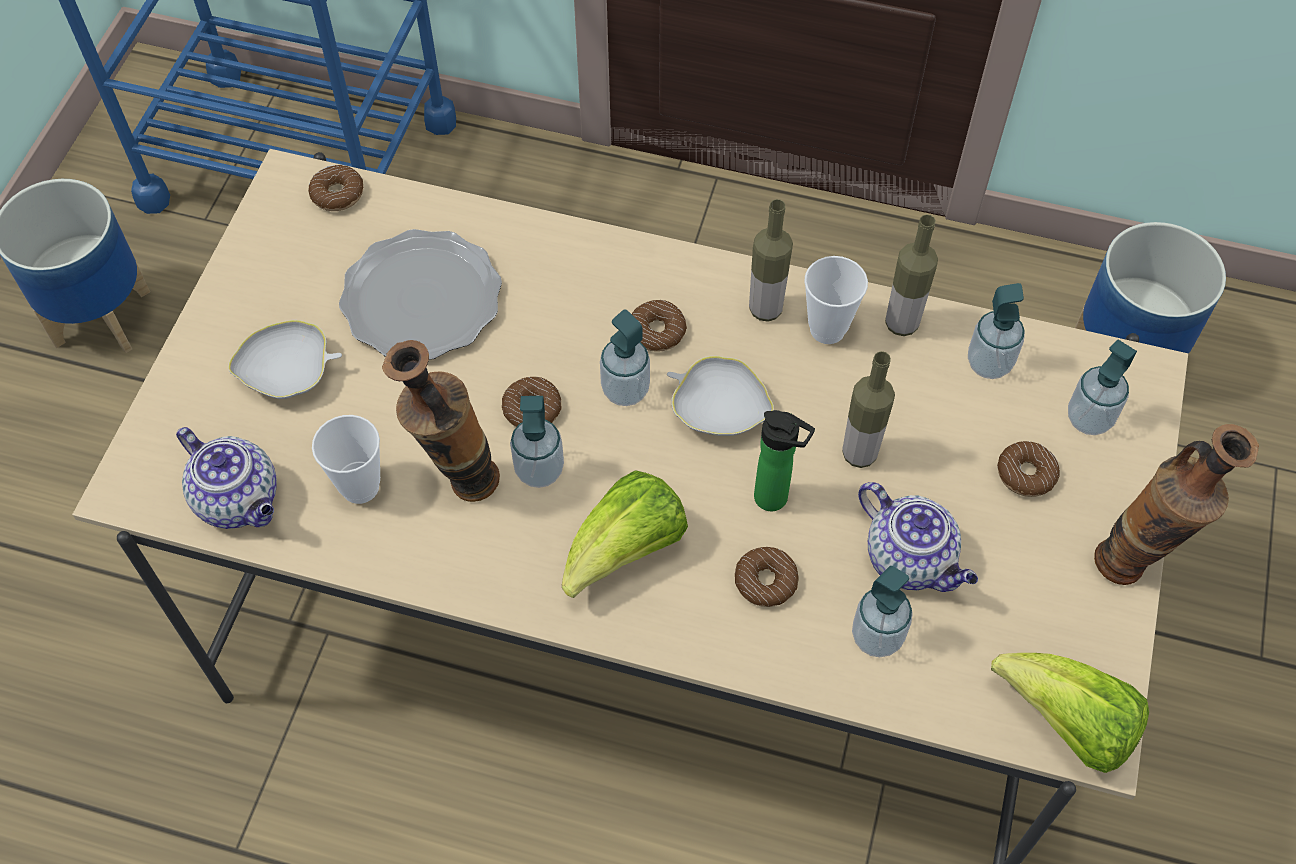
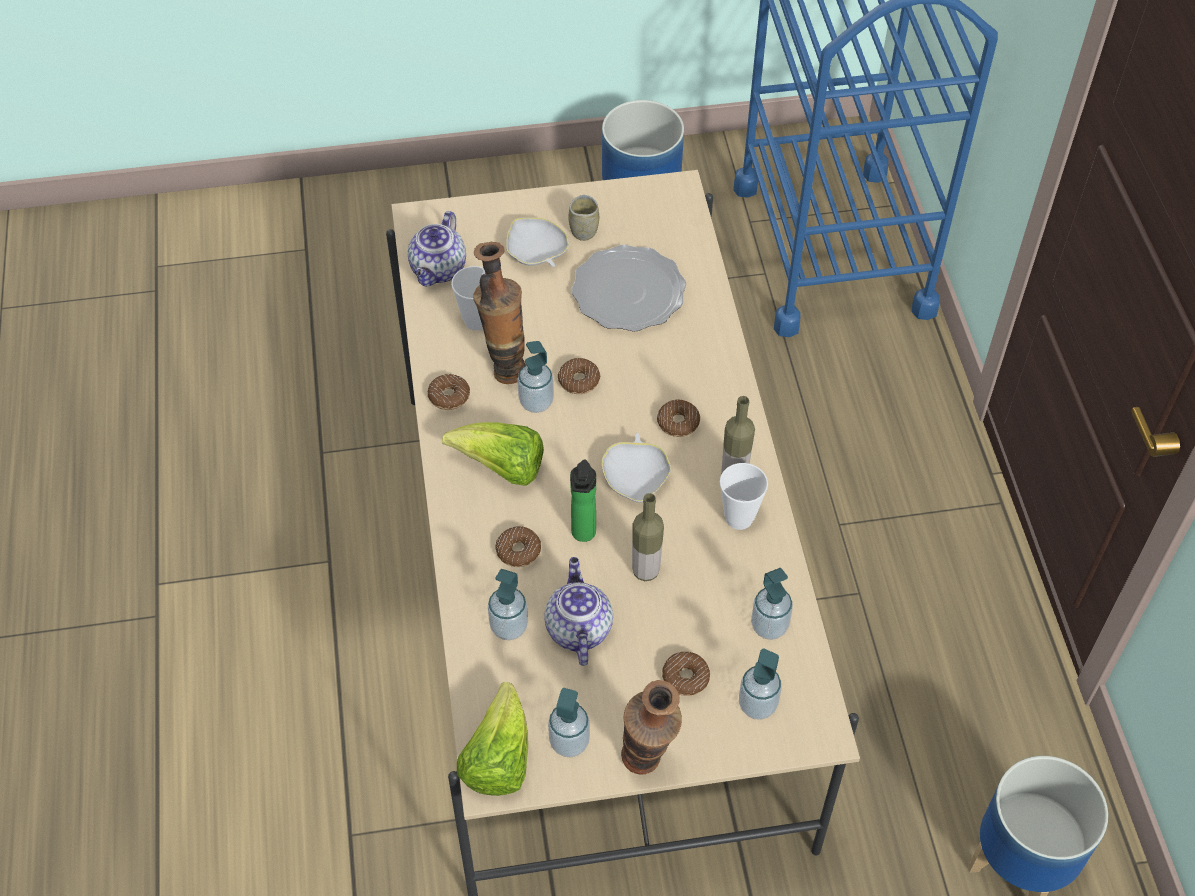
camera: 65 degrees right, 5 degrees down
(287, 306) = (584, 231): none -> cup
(337, 194) = (683, 217): donut -> donut (449, 396)
(625, 390) = (621, 423): soap dispenser -> soap dispenser (569, 742)
(901, 324) = (771, 561): bottle -> none
(911, 560) = (577, 628): teapot -> teapot turned 150 degrees clockwise

